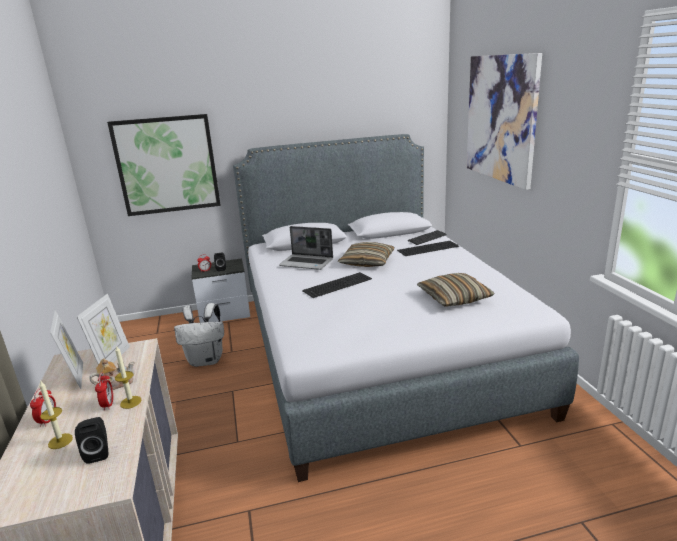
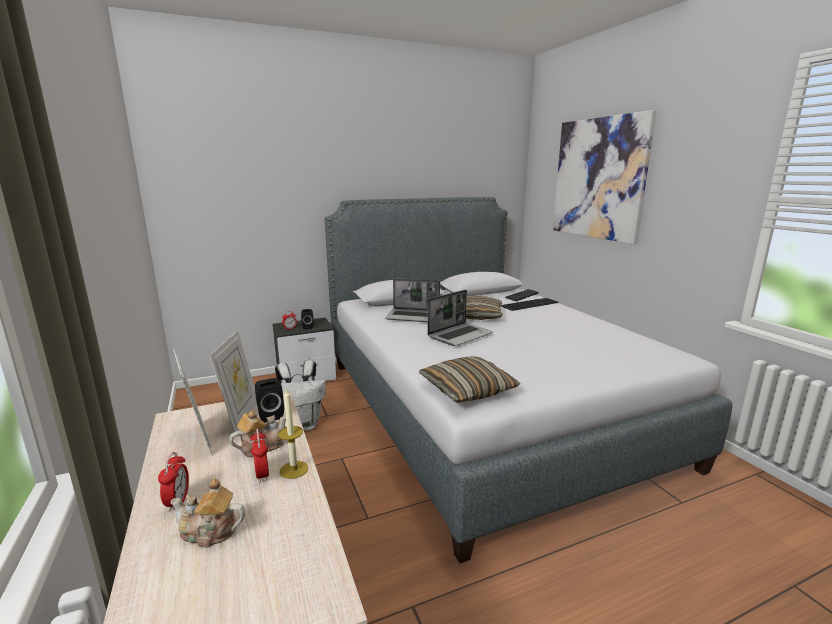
camera: 10 degrees left, 5 degrees down
(60, 441) = (210, 532): candle -> teapot
(98, 453) = (279, 546): black speaker -> black speaker (270, 415)
(167, 165) = (252, 213): picture -> none
(337, 284) = (460, 335): keyboard -> laptop
(454, 298) = (591, 346): pillow -> pillow (467, 389)

